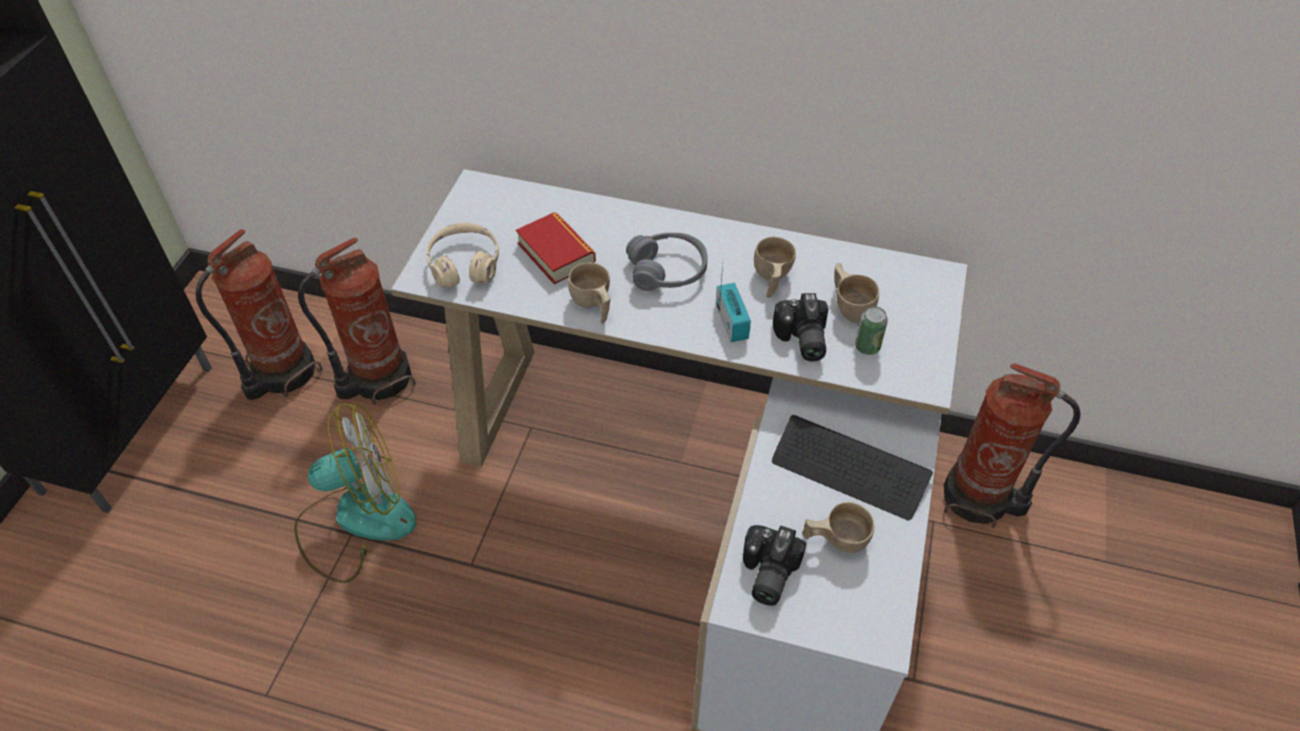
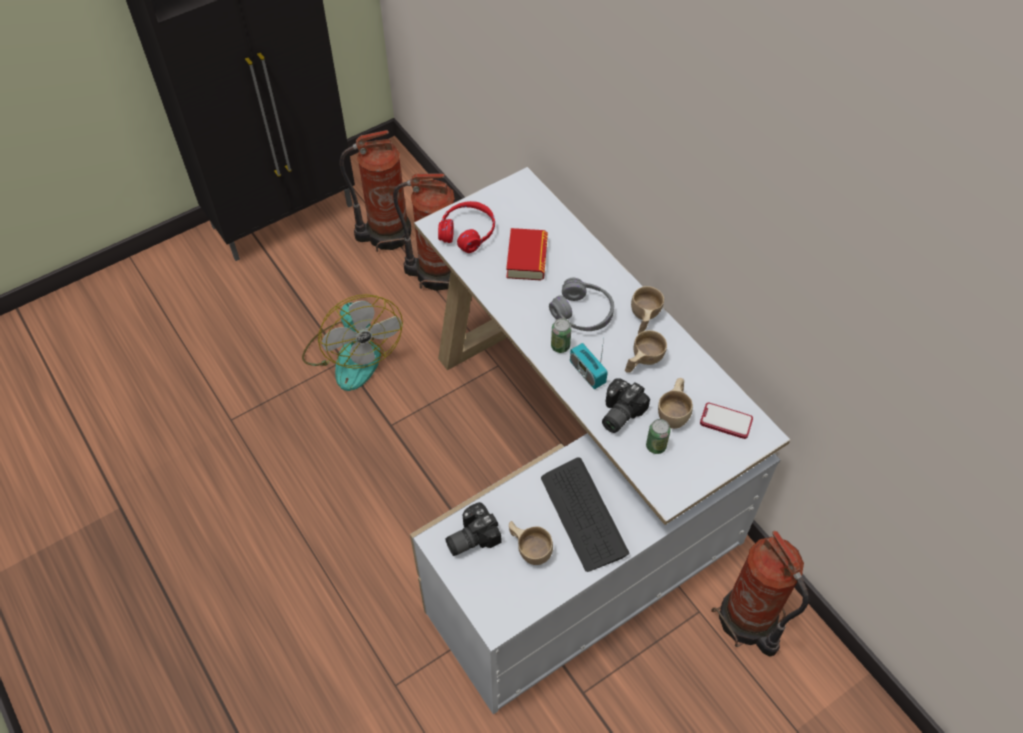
camera: 40 degrees right, 5 degrees up
(356, 520) = (352, 354): fan -> fan turned 45 degrees clockwise
(465, 265) = (467, 233): beige headphones -> red headphones
(593, 305) = (515, 306): beige cup -> beige cup (643, 318)
(679, 314) = (560, 346): none -> can
(732, 322) = (587, 372): radio -> radio turned 120 degrees clockwise
(901, 284) = (726, 421): none -> phone

